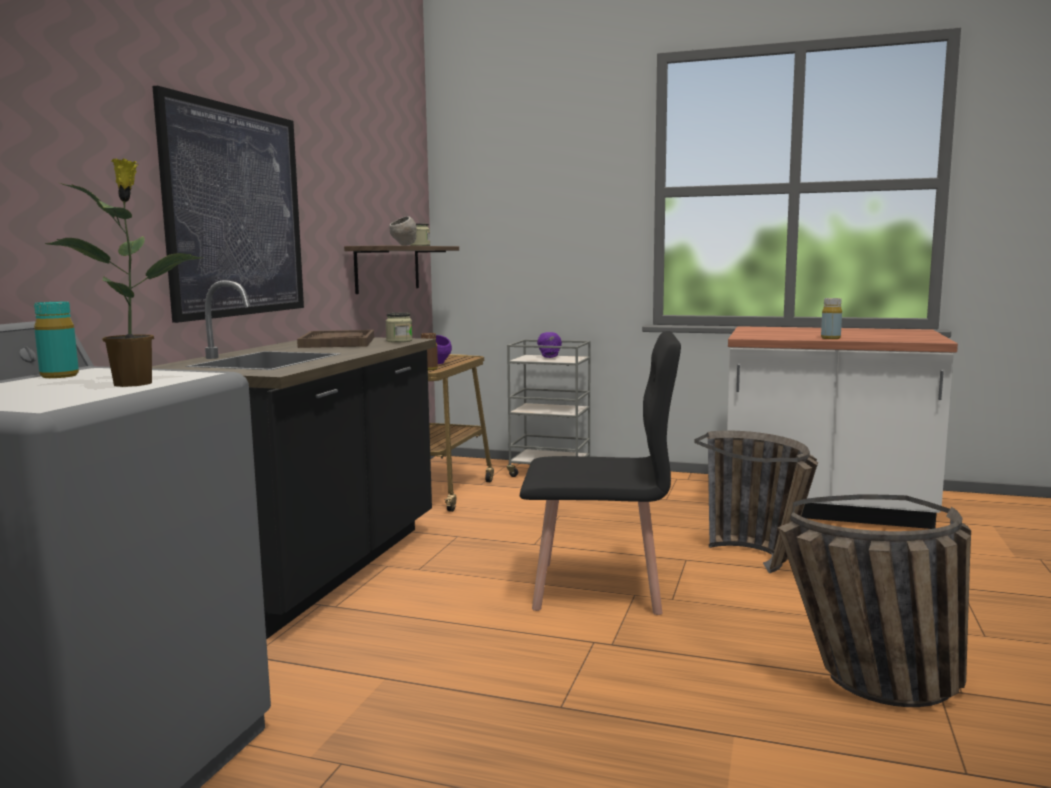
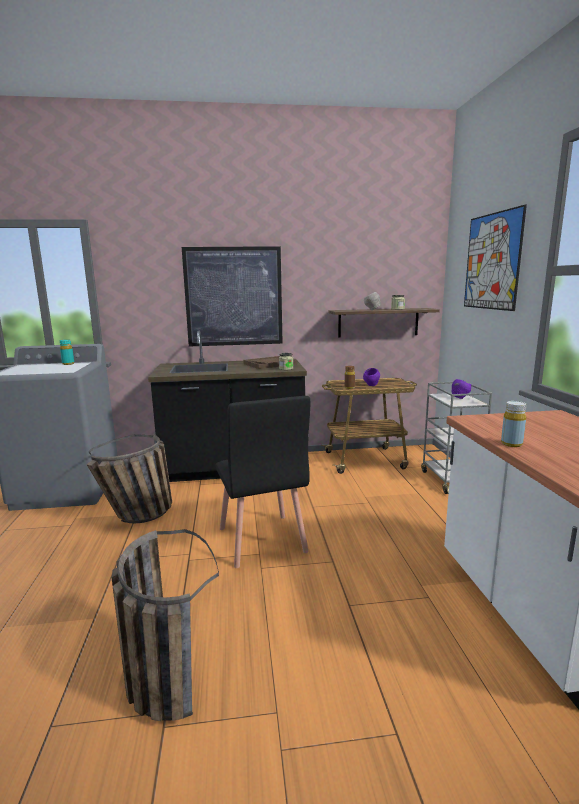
camera: 65 degrees right, 5 degrees up
(135, 383) = (47, 371): potted plant -> none
(549, 181) = (492, 261): none -> picture
(762, 563) = (355, 596): basket -> basket (139, 518)

